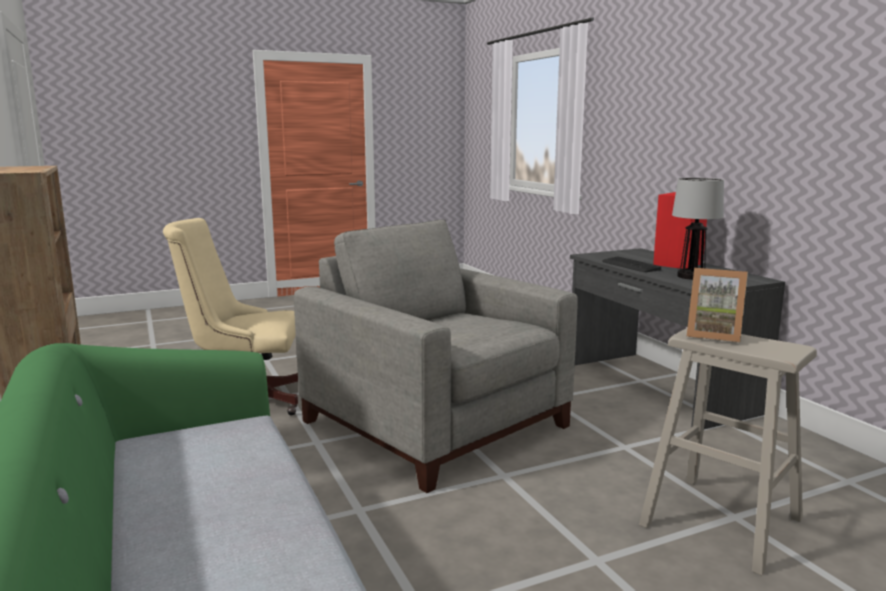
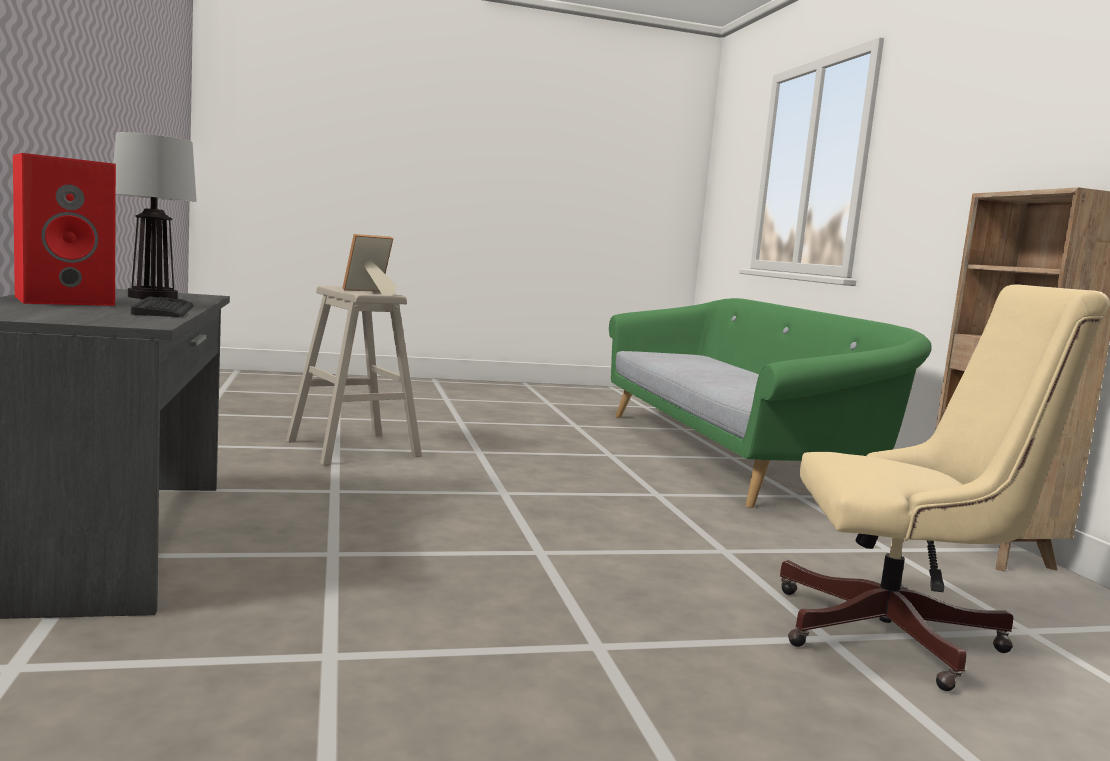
camera: 170 degrees left, 5 degrees down
(438, 424) = (548, 545): grey armchair -> none
(713, 335) = (369, 292): picture frame -> picture frame turned 75 degrees counterclockwise

